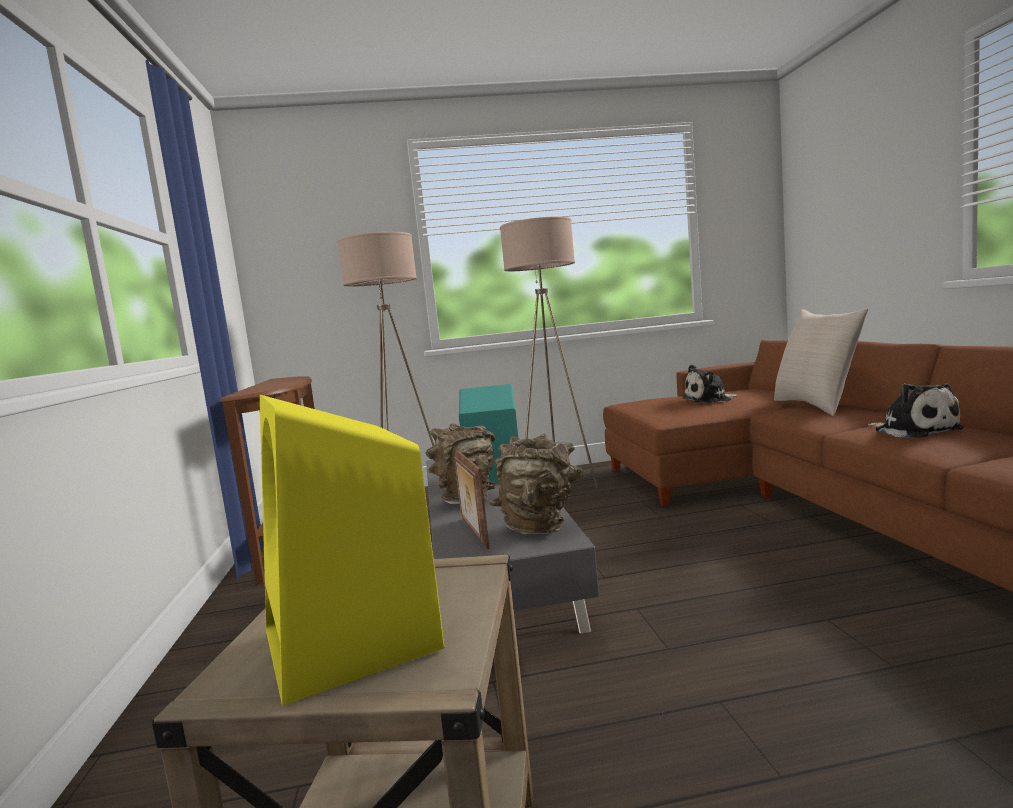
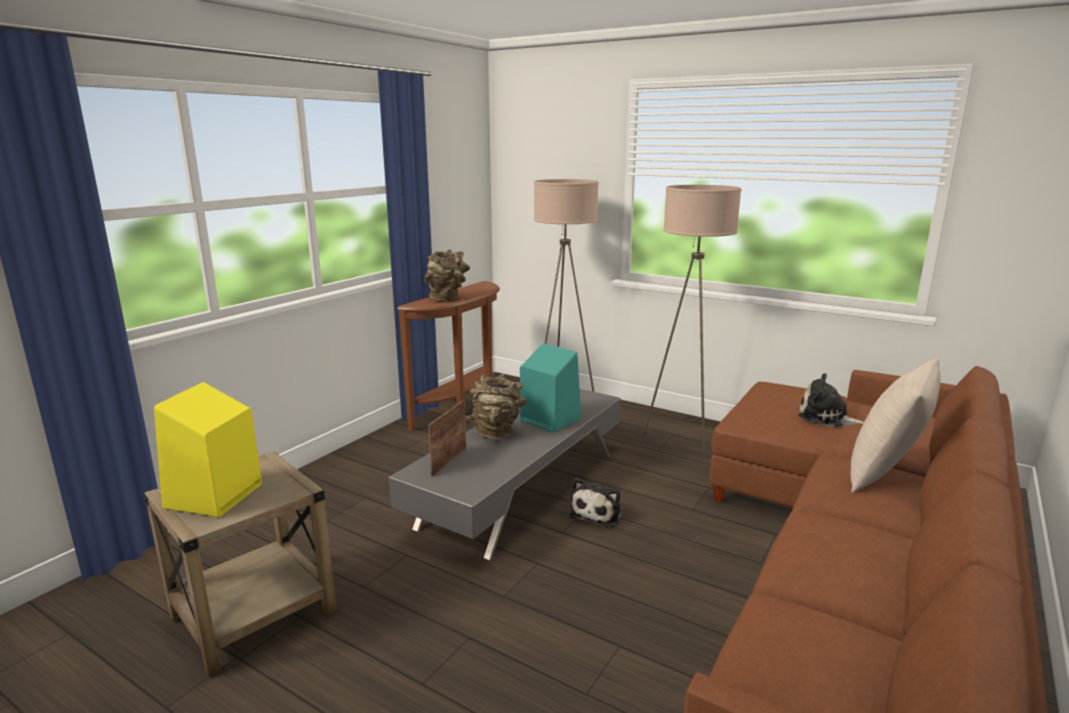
camera: 40 degrees right, 10 degrees up
(540, 526) = (481, 476): brown vase -> brown vase (447, 299)
(914, 430) = (843, 545): plush toy -> plush toy (597, 512)

